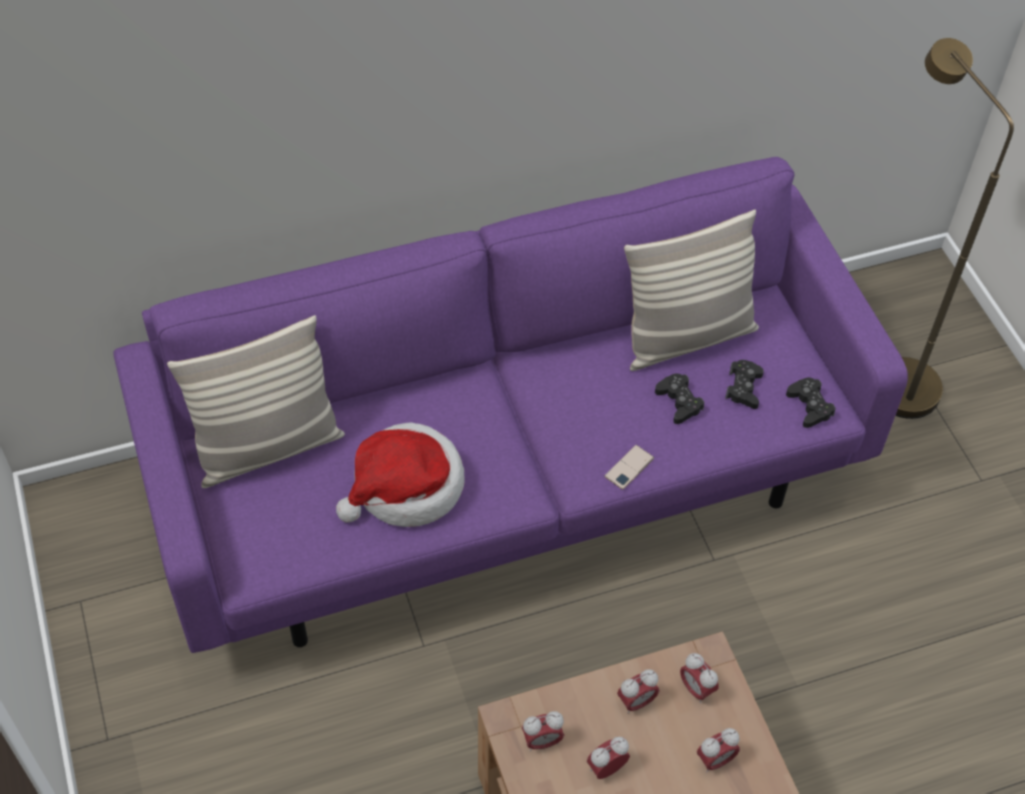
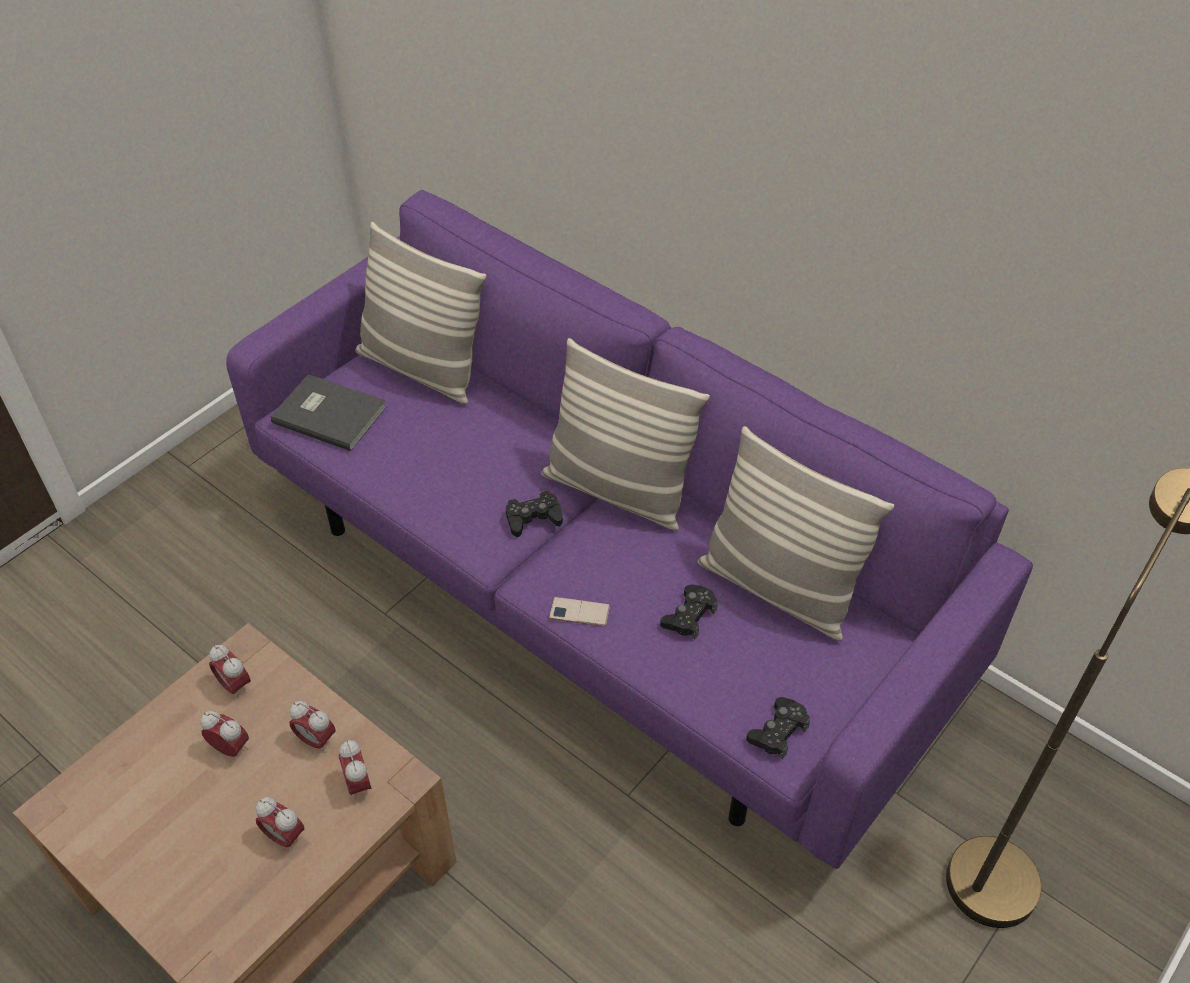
camera: 60 degrees right, 5 degrees down
(271, 542) = (329, 413): none -> grey book
(406, 487) = (440, 467): hat -> none
(520, 382) = (617, 490): none -> pillow
(696, 689) = (358, 784): alarm clock -> alarm clock turned 45 degrees counterclockwise
(743, 388) = (752, 662): black game controller -> black game controller (533, 518)

